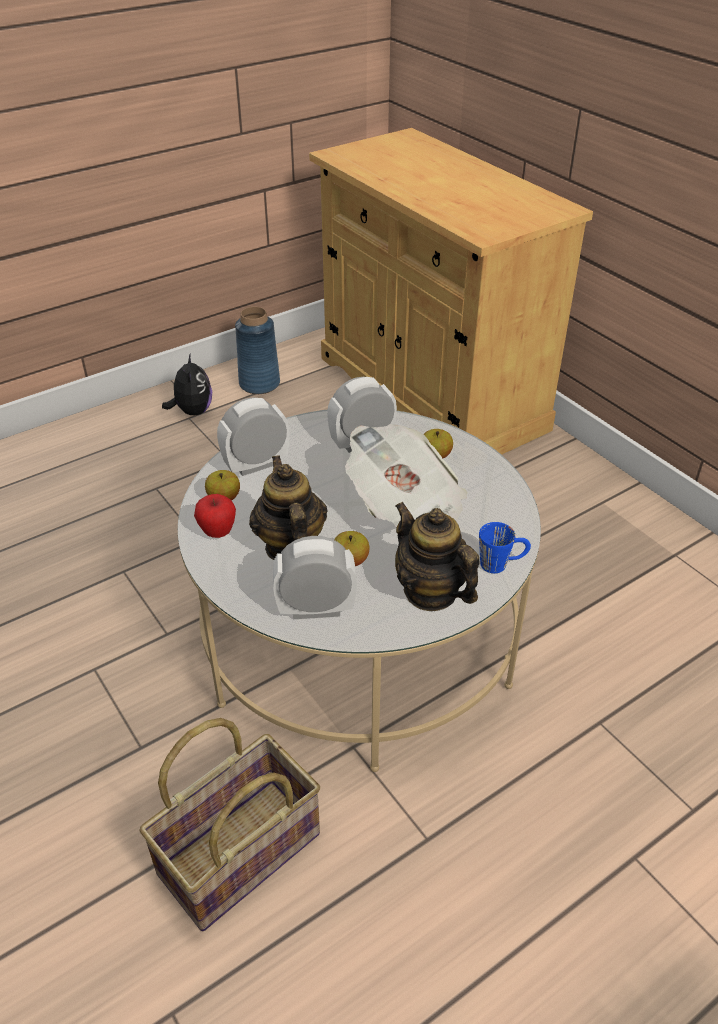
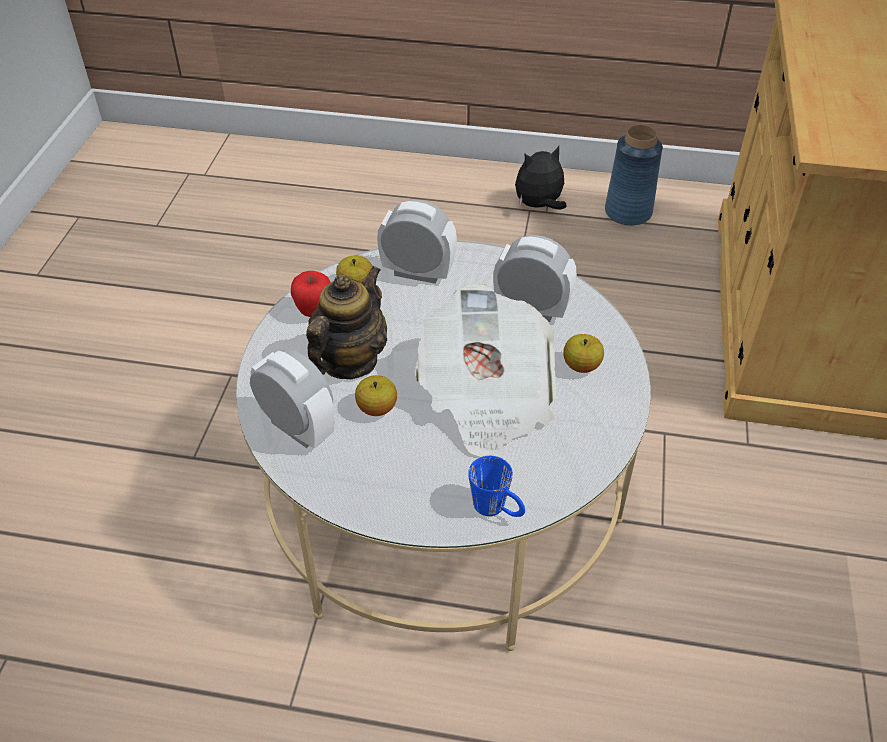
camera: 45 degrees right, 5 degrees up
(192, 411) = (539, 206): plush toy -> plush toy turned 150 degrees counterclockwise
(239, 851) = (163, 588): basket -> none
(431, 592) = (402, 485): teapot -> none

